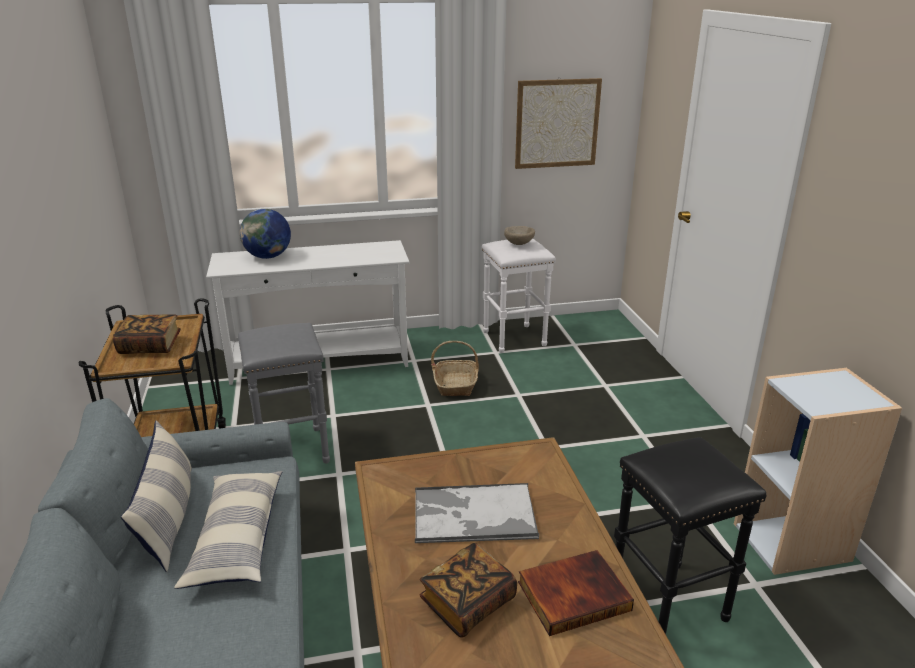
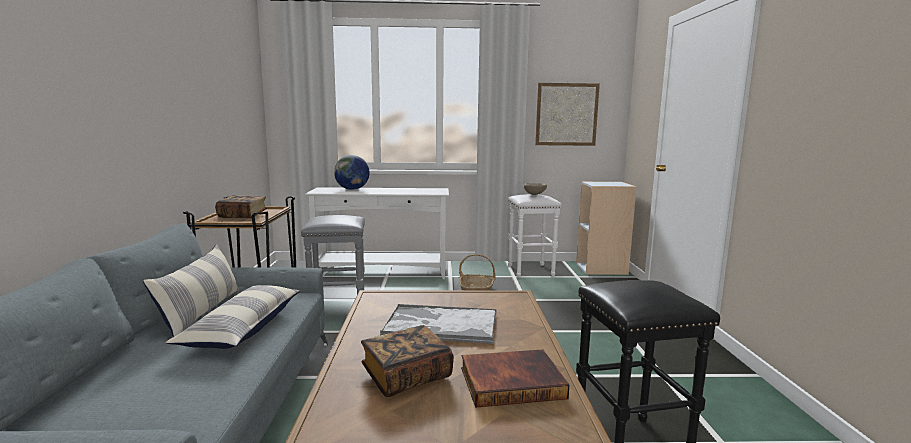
camera: 10 degrees right, 15 degrees down
(793, 542) = (763, 415): bookcase -> bookcase (602, 269)

